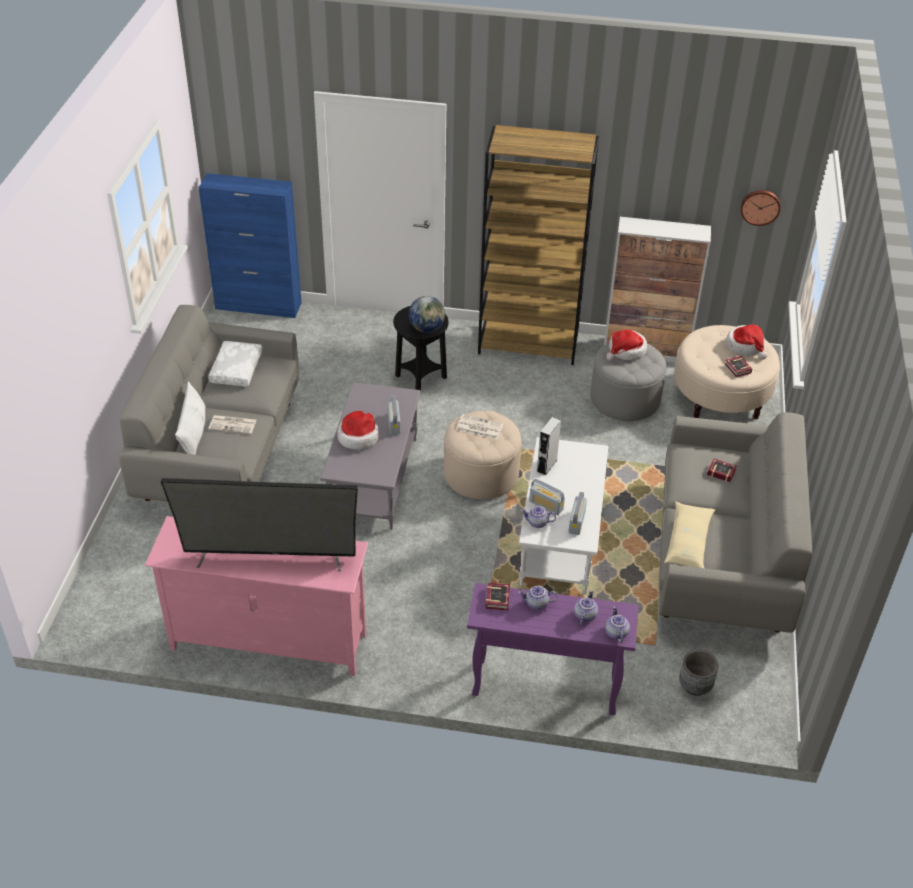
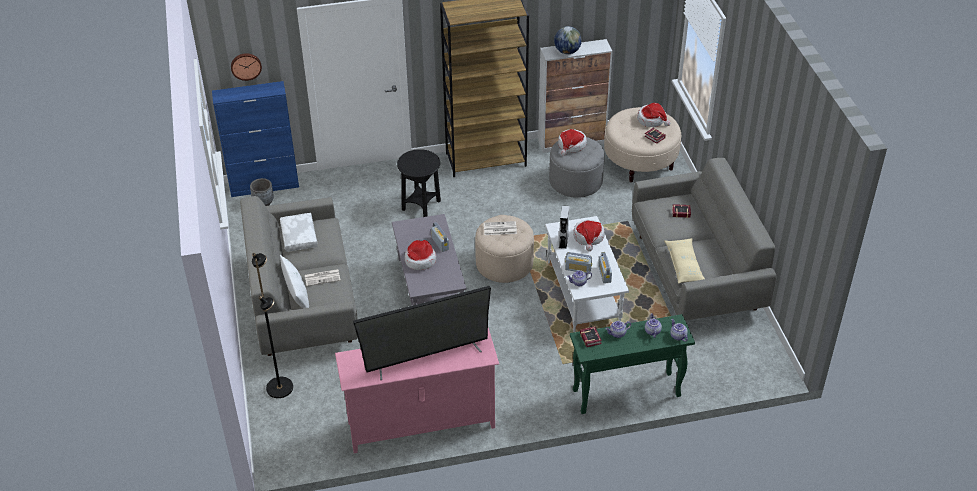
camera: 20 degrees left, 0 degrees up
(136, 542) = (280, 387): none -> black floor lamp
(426, 328) = (426, 167): globe -> globe (567, 51)
(544, 687) = (625, 393): purple console table -> green console table
(582, 469) = (588, 237): none -> hat
(695, 686) = (721, 361): grey planter -> grey planter (263, 202)
(760, 206) = (638, 17): wall clock -> wall clock (246, 66)

